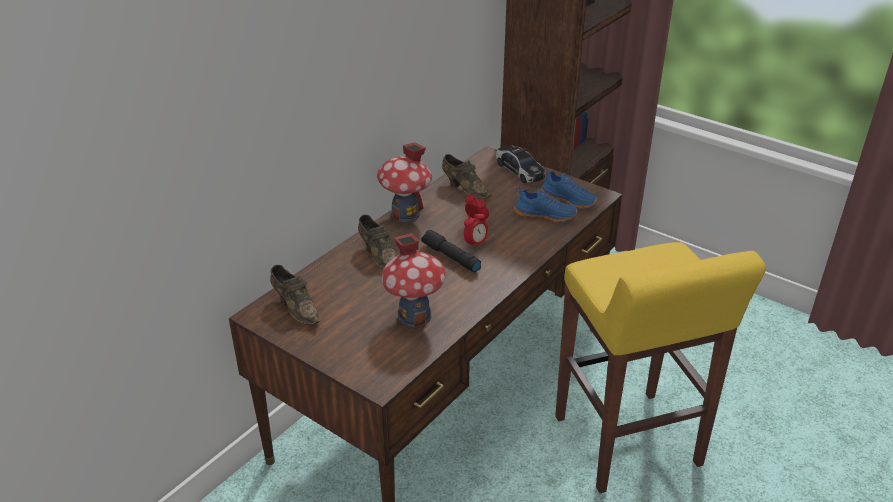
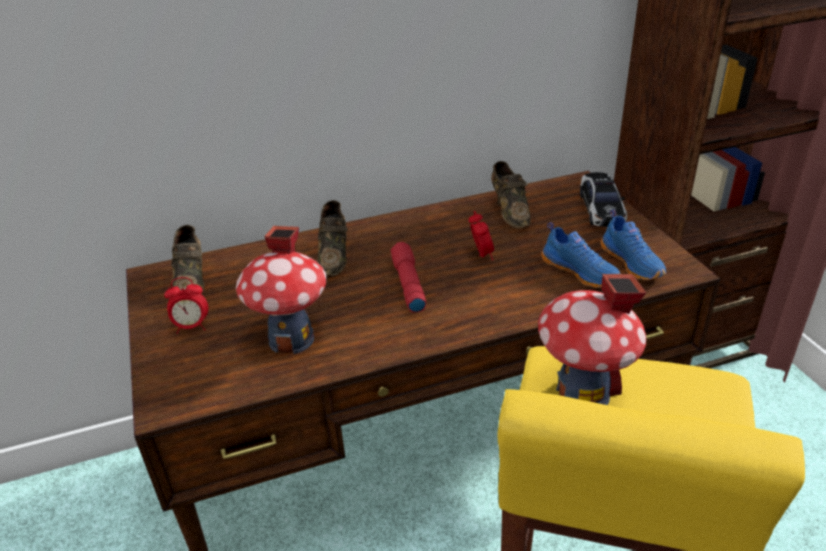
camera: 35 degrees right, 0 degrees up
(405, 214) = (413, 219): toy house -> toy house (583, 394)
(450, 257) = (407, 284): black flashlight -> red flashlight
(475, 244) = (454, 279): alarm clock -> alarm clock (192, 327)

